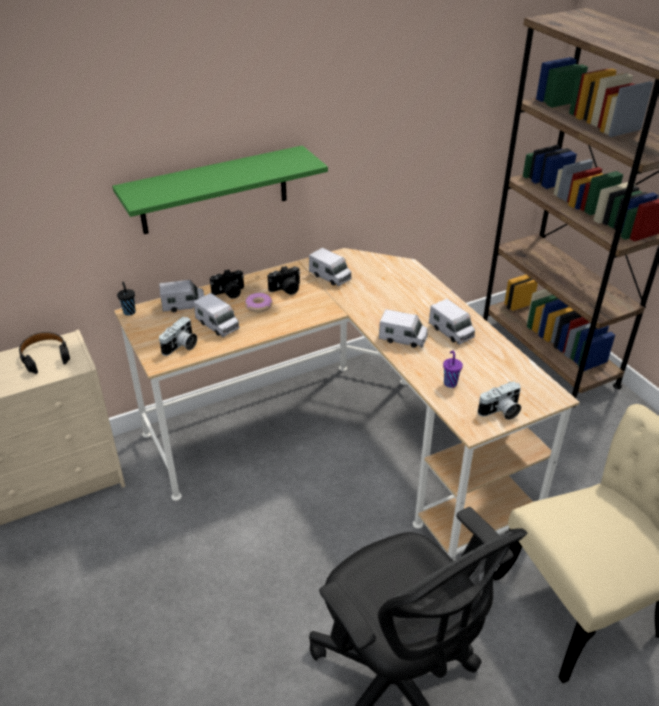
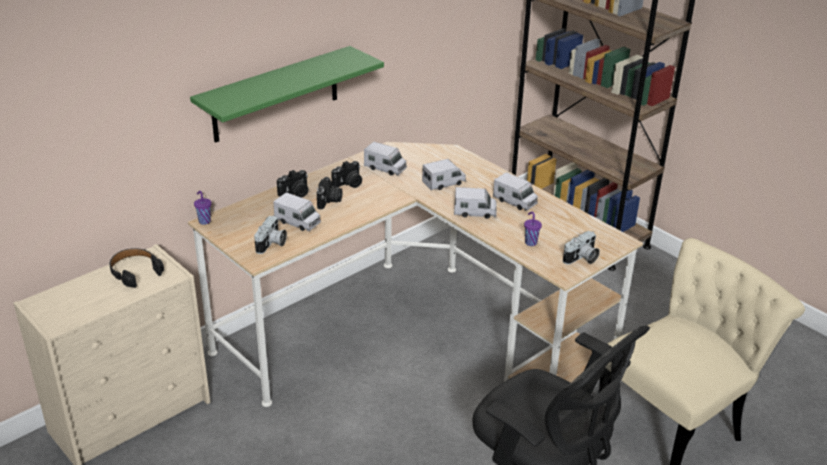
camera: 15 degrees left, 5 degrees down
(129, 312) = (204, 221): black cup -> purple cup
(184, 305) = (256, 209): toy truck -> toy truck (444, 183)
(259, 306) = (329, 201): donut -> camera

